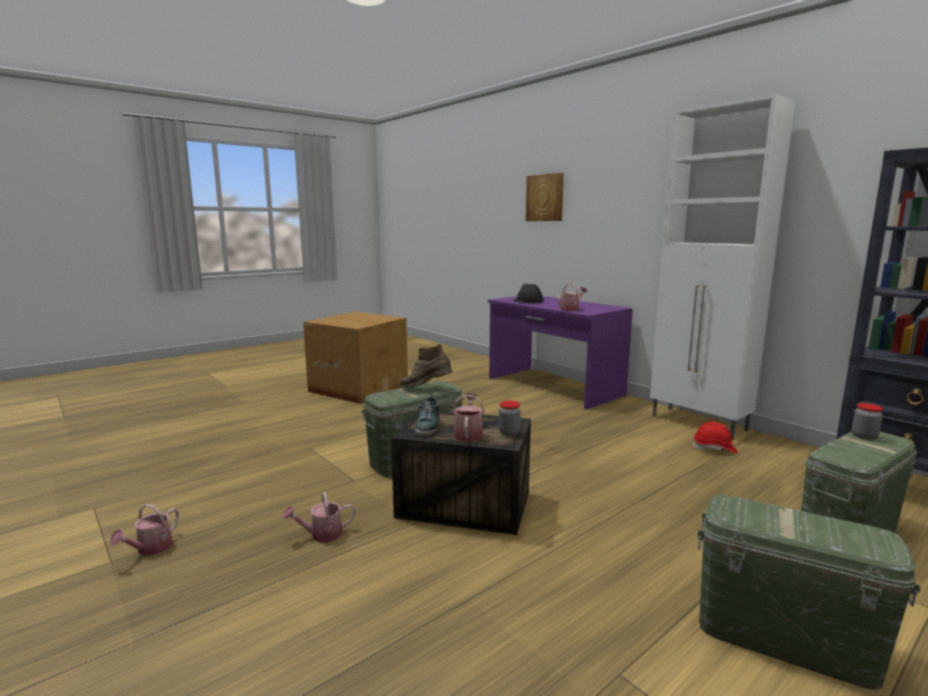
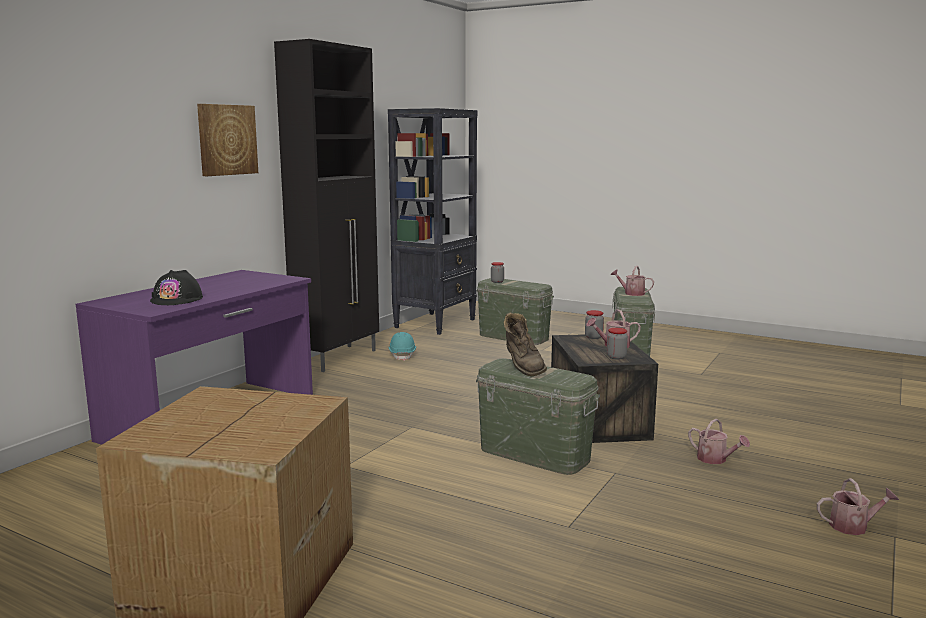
camera: 110 degrees left, 0 degrees up
(428, 426) = (616, 357): shoe -> jar
(545, 198) = (73, 121): picture -> picture (226, 140)
(571, 309) = (261, 283): watering can -> watering can (631, 293)
(699, 423) = (338, 358): white cabinet -> black cabinet
(714, 449) = (402, 355): red hard hat -> turquoise hard hat

